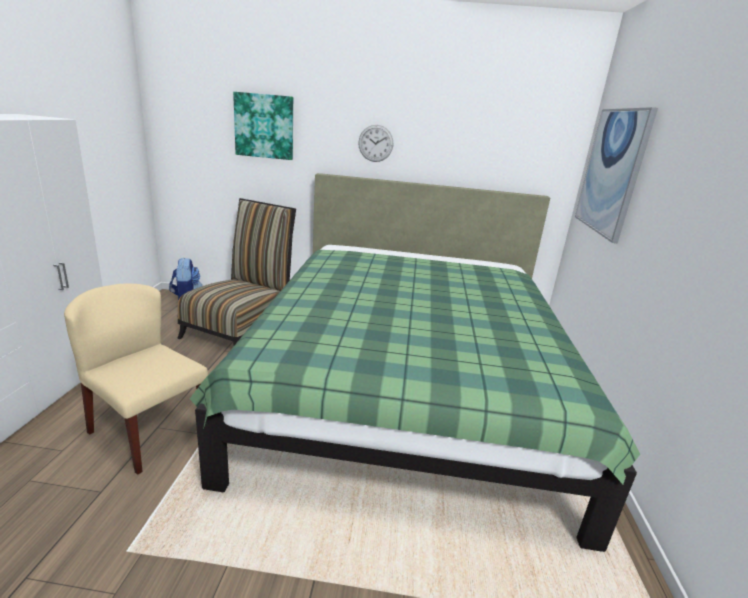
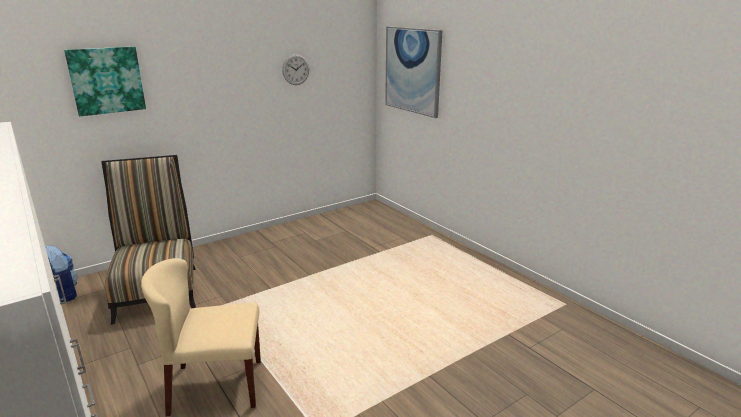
camera: 40 degrees left, 0 degrees up
(375, 143) = (224, 77): wall clock -> wall clock (295, 69)
(406, 389) = (344, 268): green bed -> none

